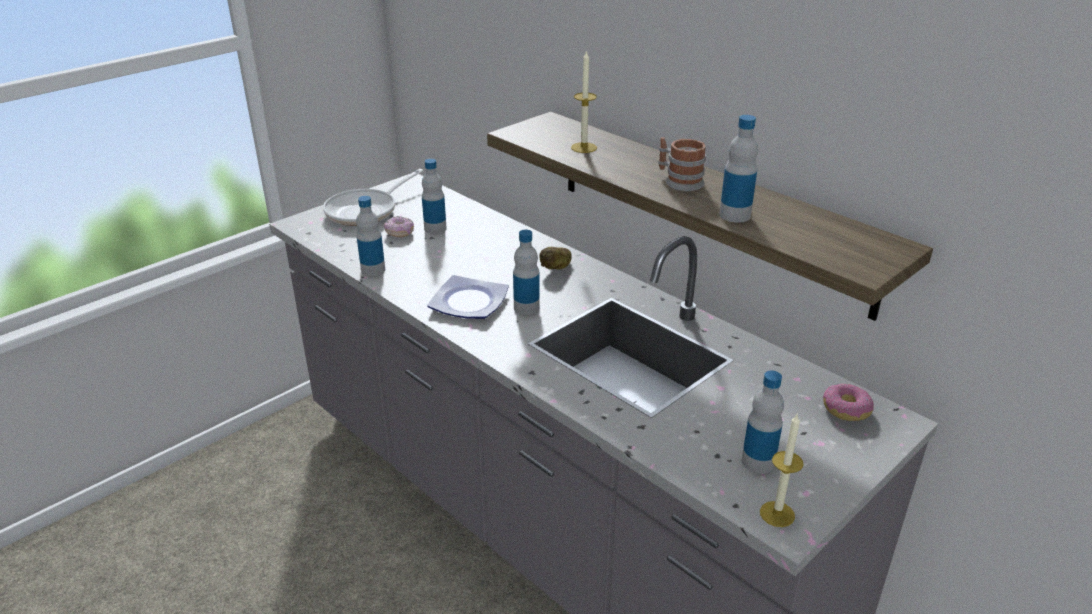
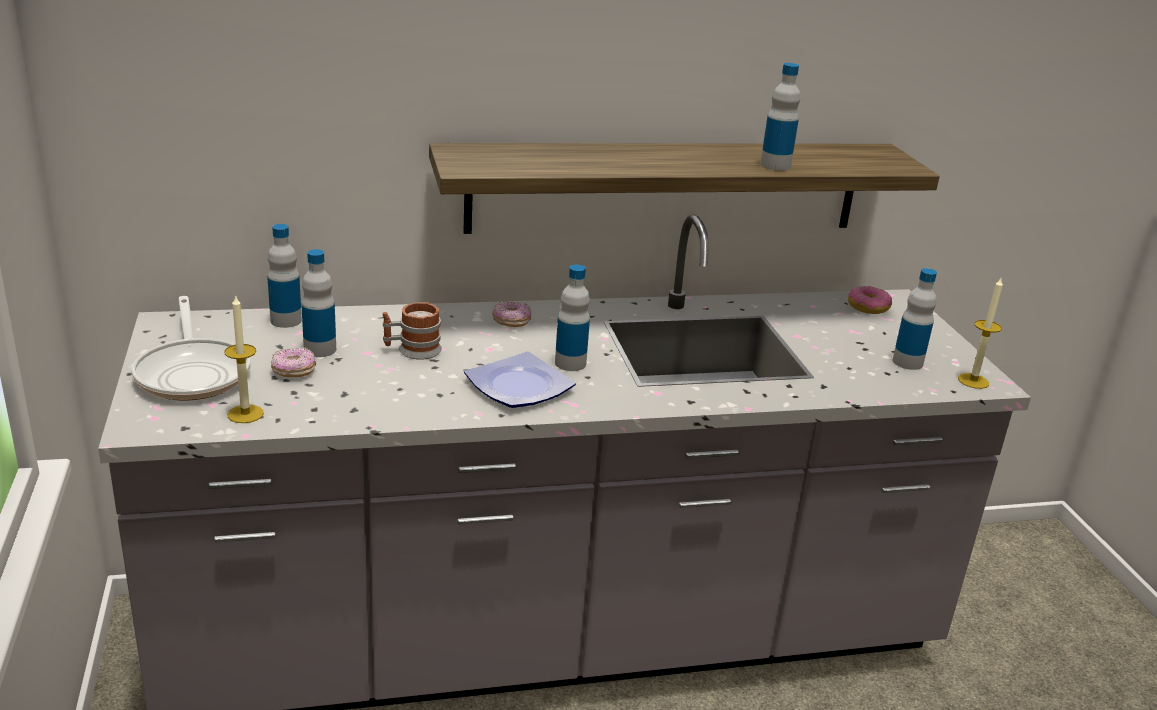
camera: 60 degrees left, 5 degrees down
(373, 270) = (363, 416): bottle -> bottle (286, 320)
(556, 267) = (511, 322): potato -> donut
(584, 147) = (553, 160): candle -> candle (245, 414)
(679, 181) = (684, 158): mug -> mug (412, 350)

